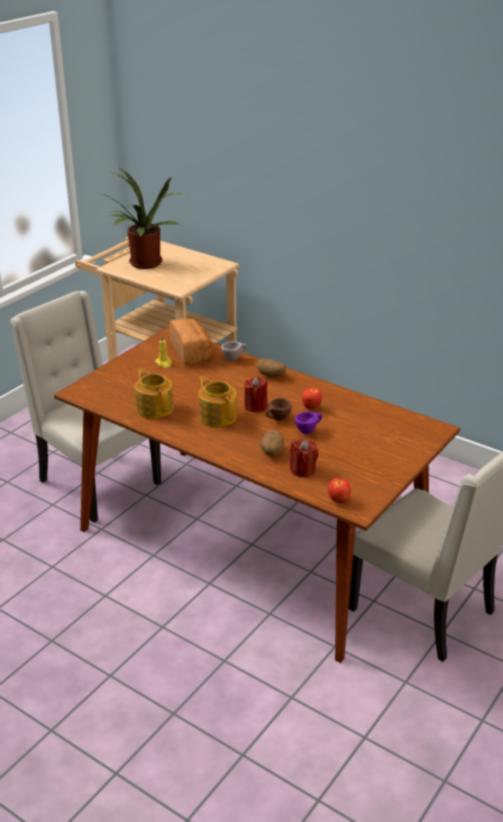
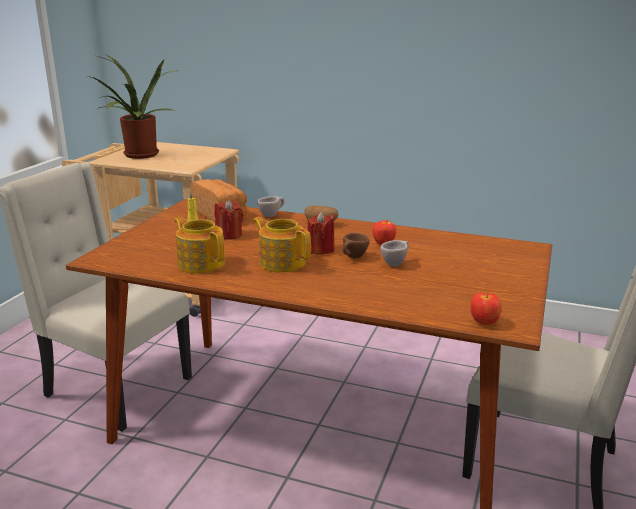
camera: 15 degrees left, 10 degrees down
(271, 452) = (368, 287): potato -> none
(303, 470) = (417, 298): red candle -> red candle (229, 235)
(308, 430) = (395, 263): purple cup -> beige cup

